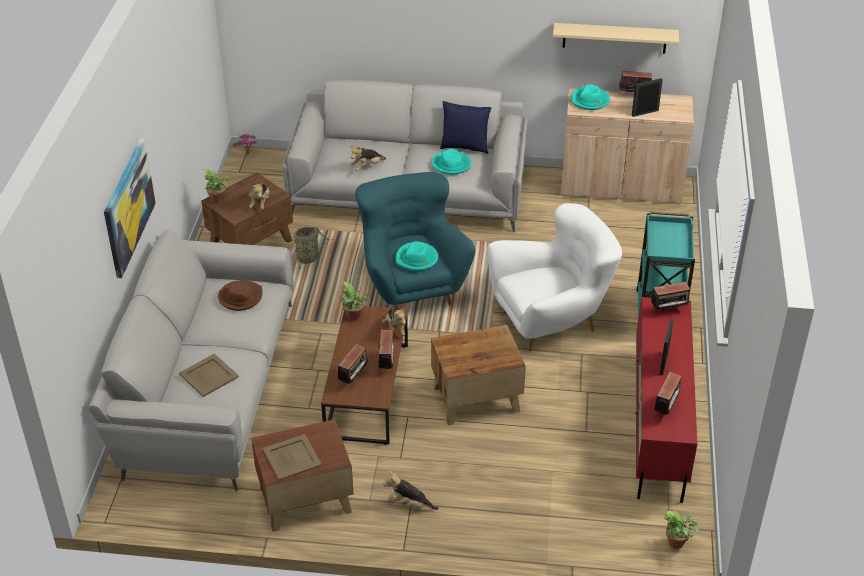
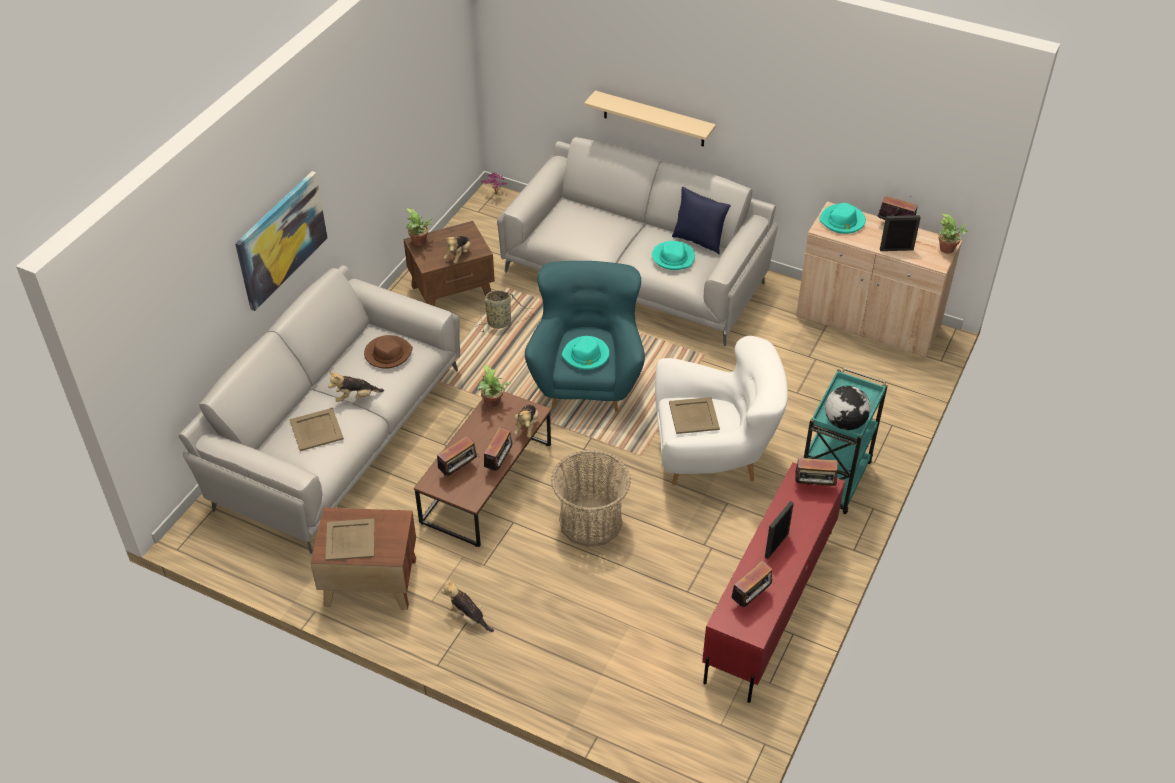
camera: 20 degrees right, 5 degrees up
(367, 167) = (584, 240): plush toy -> plush toy (356, 397)
(475, 398) = (590, 522): brown side table -> basket
(534, 284) = (693, 415): none -> beige tray
(614, 38) = (882, 158): beige shelf -> beige shelf (654, 119)
(673, 253) = (844, 422): none -> globe
(678, 543) = (721, 747): potted plant -> potted plant (948, 250)

